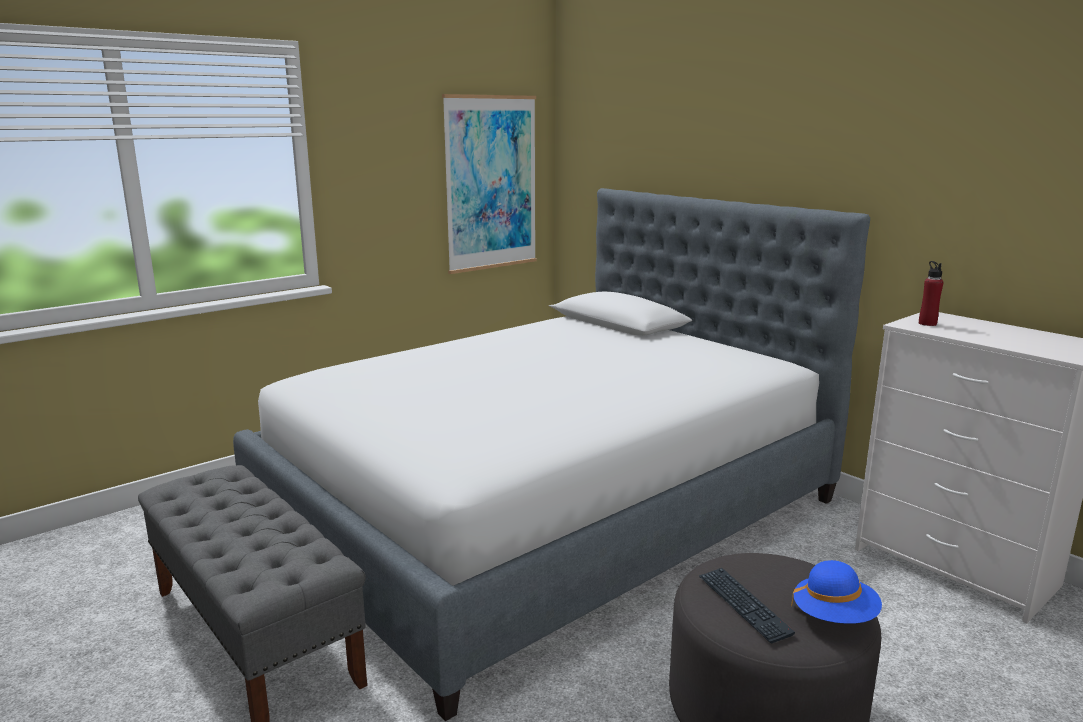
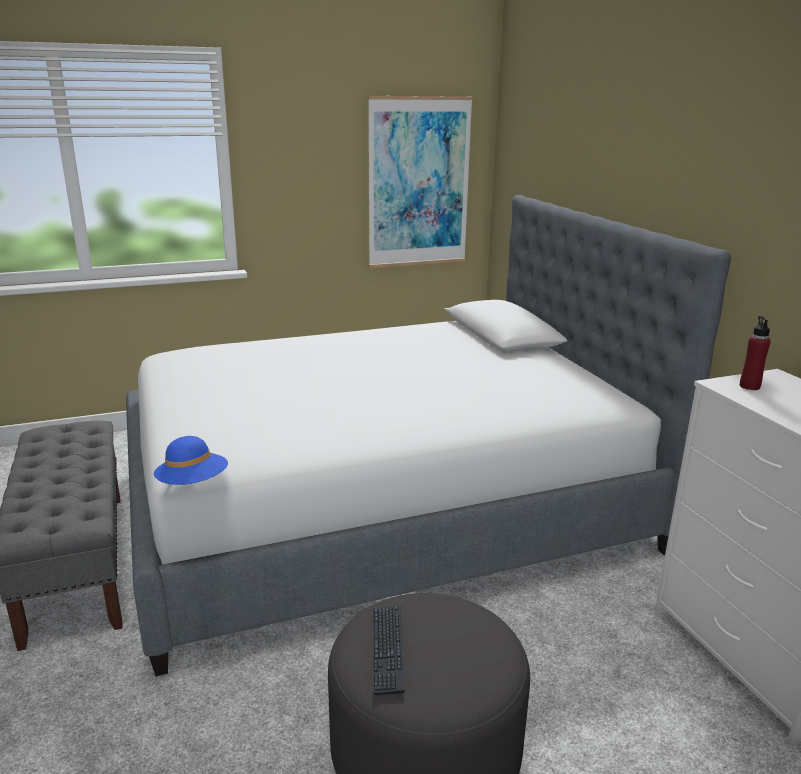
camera: 20 degrees right, 5 degrees up
(834, 616) = (464, 685): blue hat -> blue hat (193, 484)

